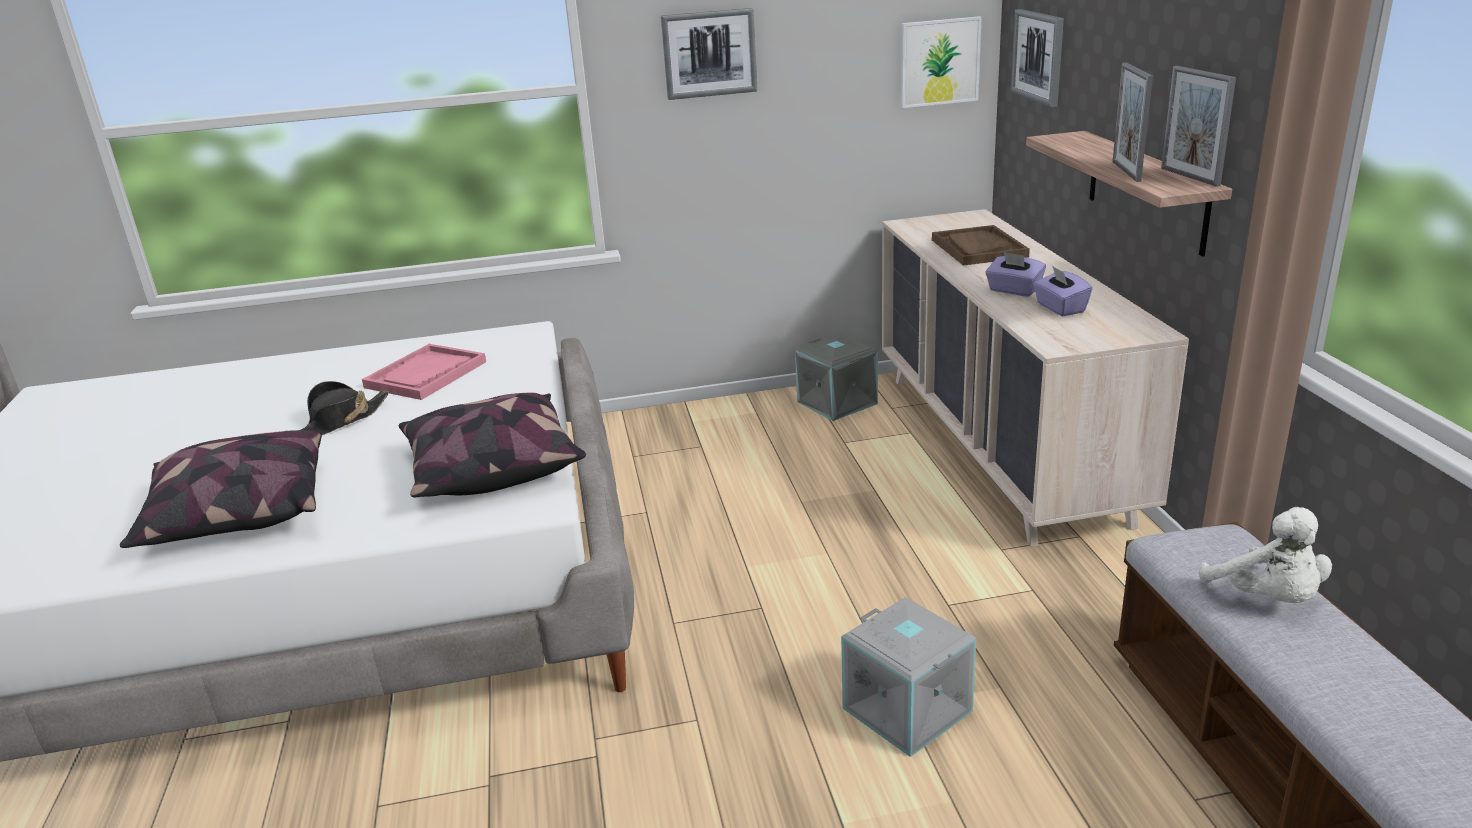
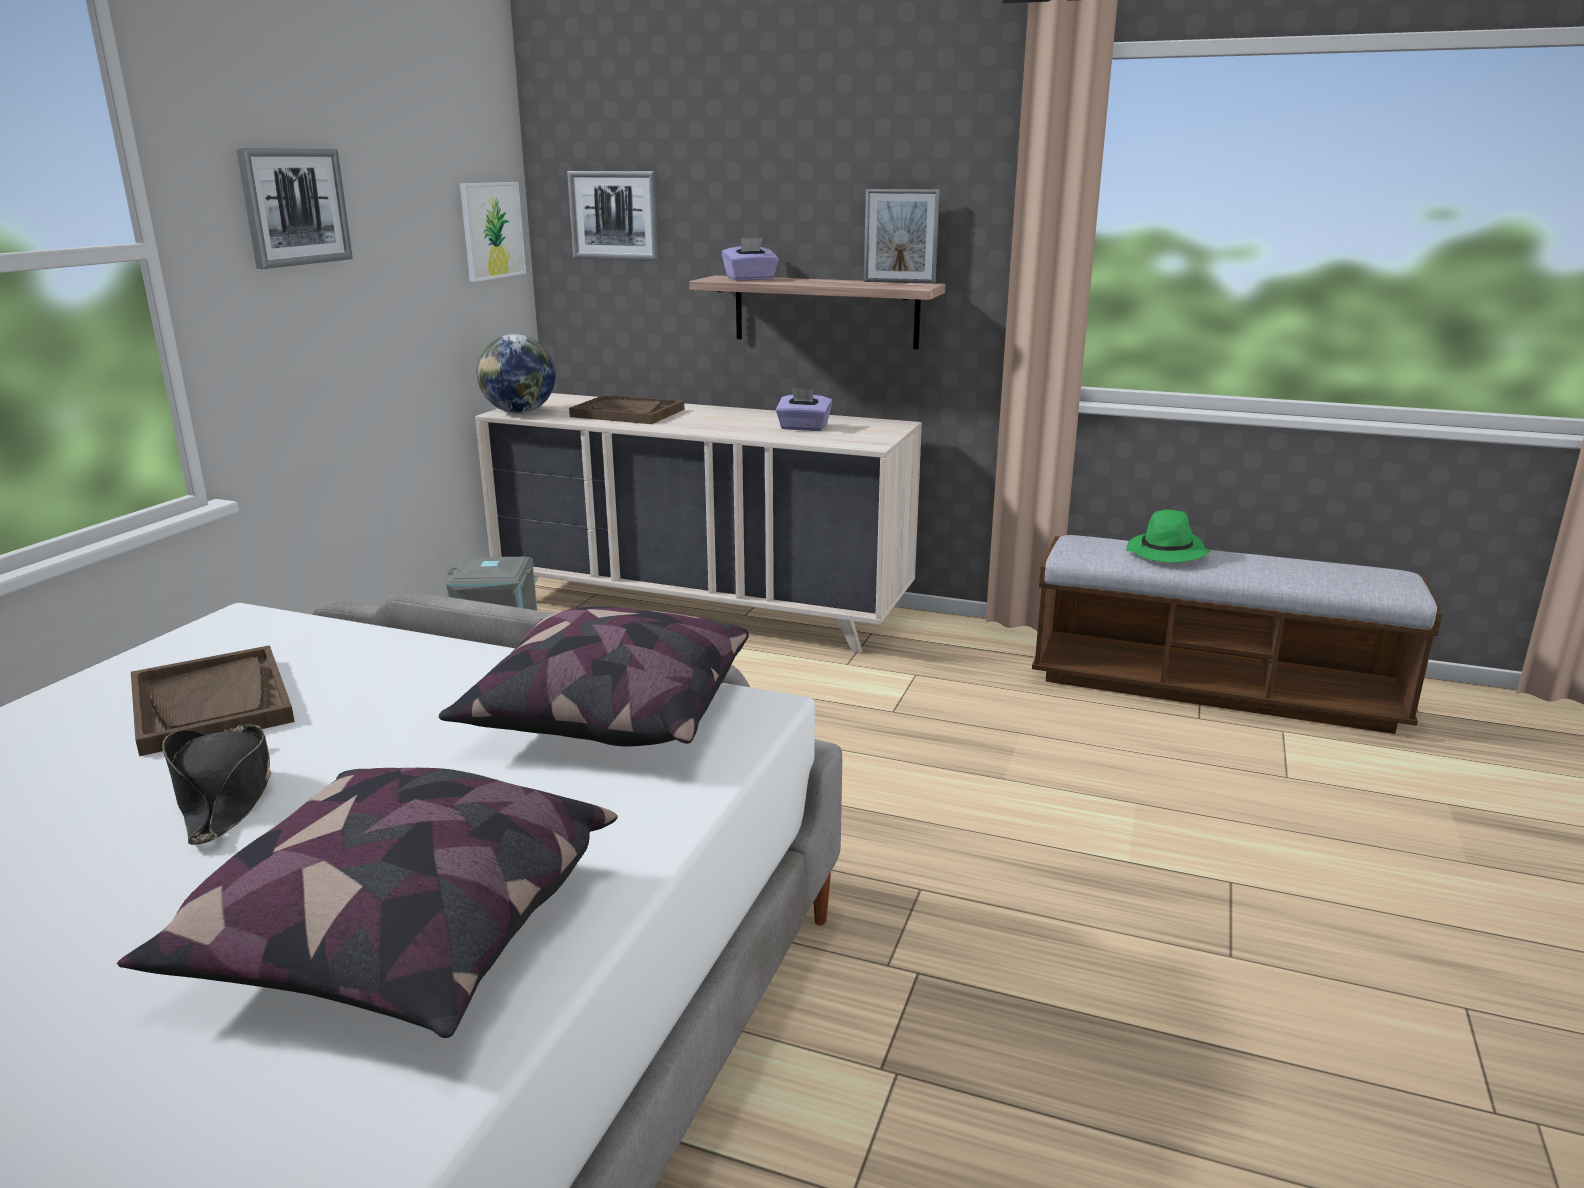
camera: 60 degrees left, 5 degrees down
(426, 375) = (212, 703): pink tray -> brown tray
(909, 709) = (1011, 778): grey storage box -> none
(914, 226) = (519, 412): none -> globe
(1013, 290) = (740, 427): purple tissue box -> purple tissue box (750, 279)
(1126, 171) = (851, 284): picture frame -> none
(1268, 599) = (1167, 554): white plush toy -> green hat

